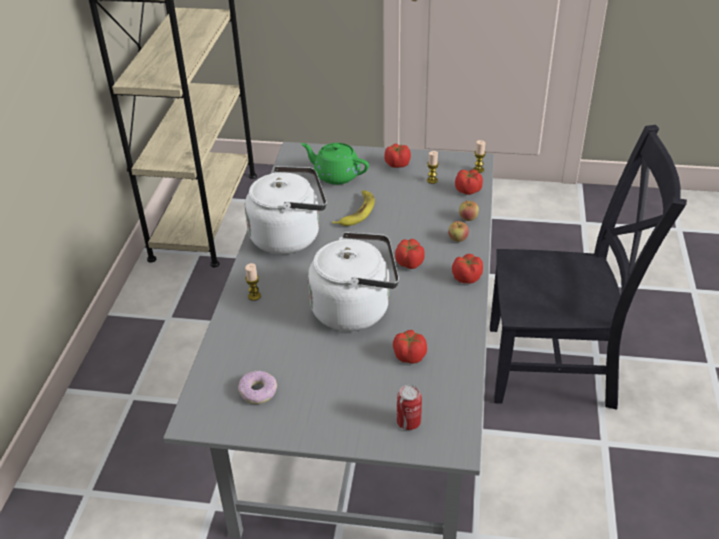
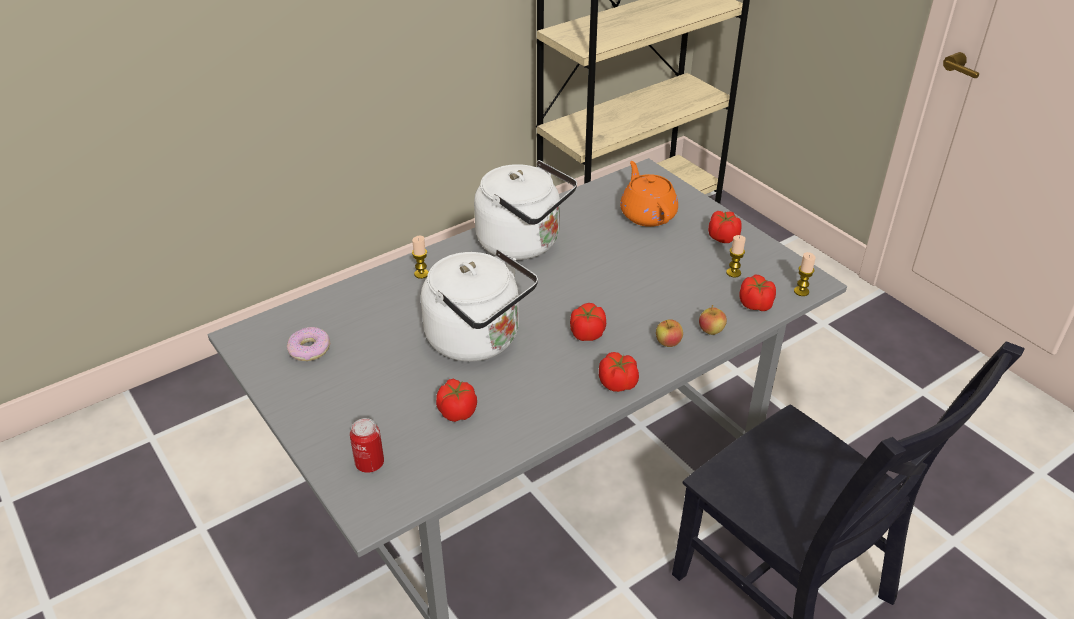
camera: 45 degrees right, 0 degrees up
(336, 175) = (647, 214): green teapot -> orange teapot
(356, 212) = (613, 258): banana -> none

